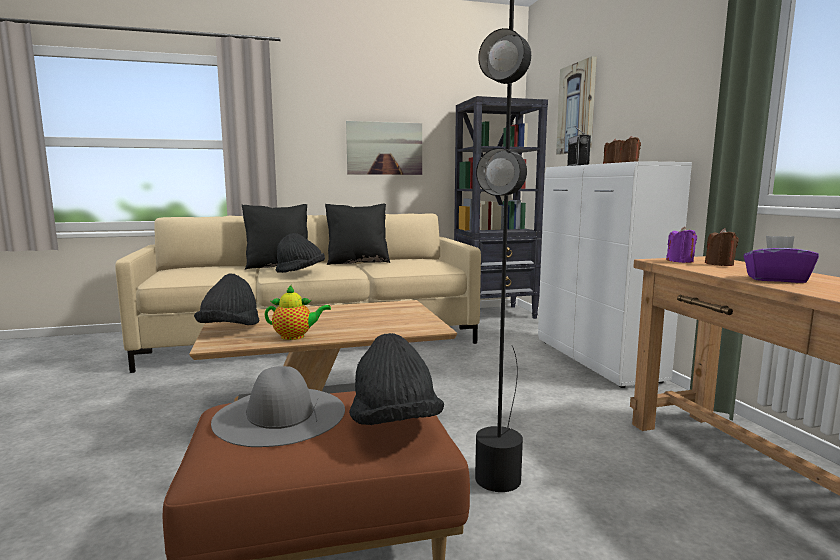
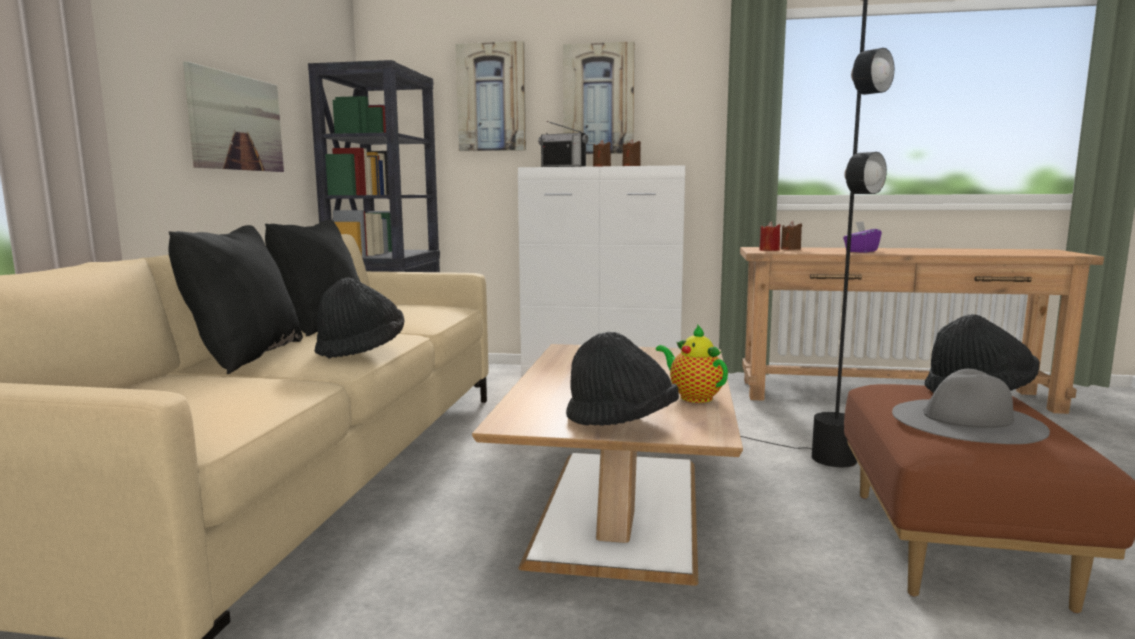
camera: 65 degrees left, 0 degrees up
(295, 336) = (693, 397): teapot -> teapot turned 60 degrees counterclockwise
(636, 98) = (598, 99): none -> picture
(680, 261) = (769, 250): purple candle -> red candle

